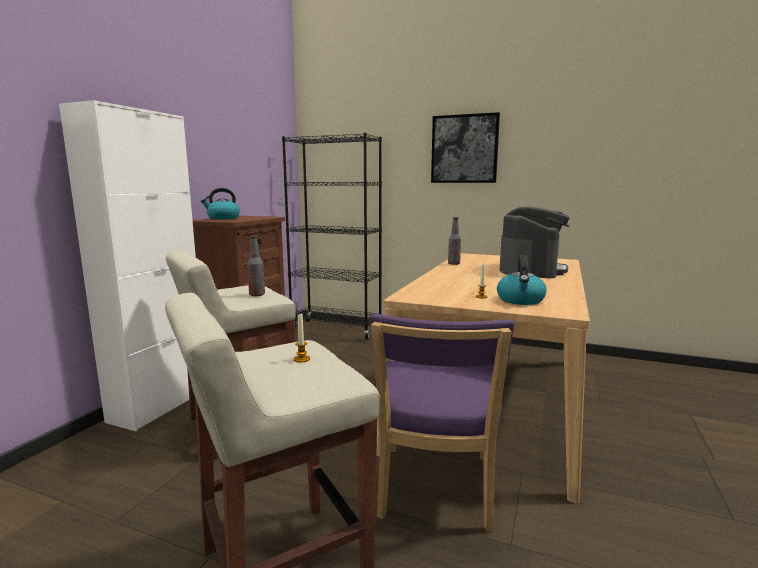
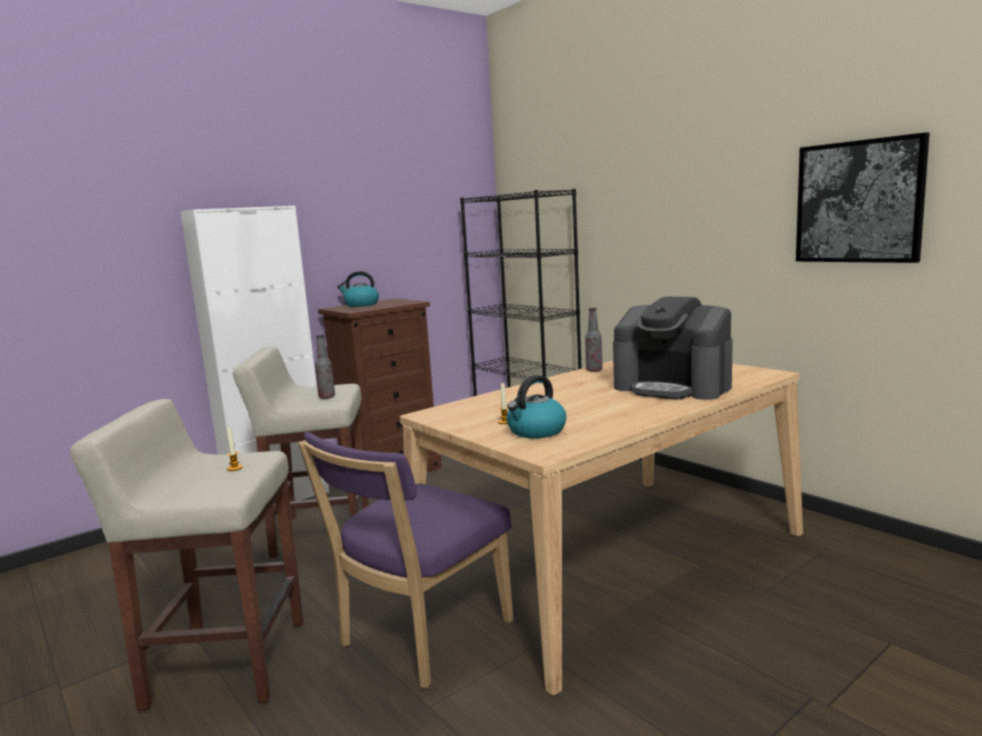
camera: 30 degrees right, 0 degrees up
(464, 149) = (673, 201): picture -> picture (859, 202)
(531, 270) = (673, 387): coffee machine -> coffee machine turned 75 degrees clockwise

